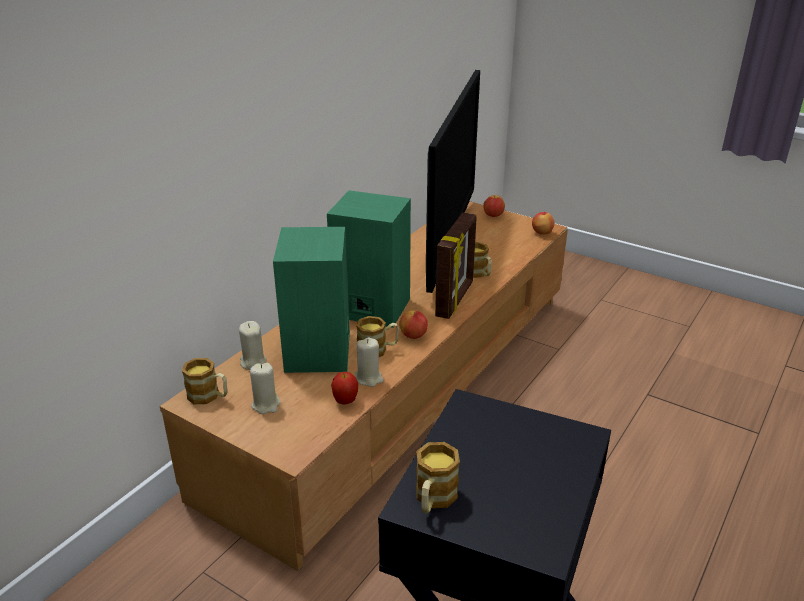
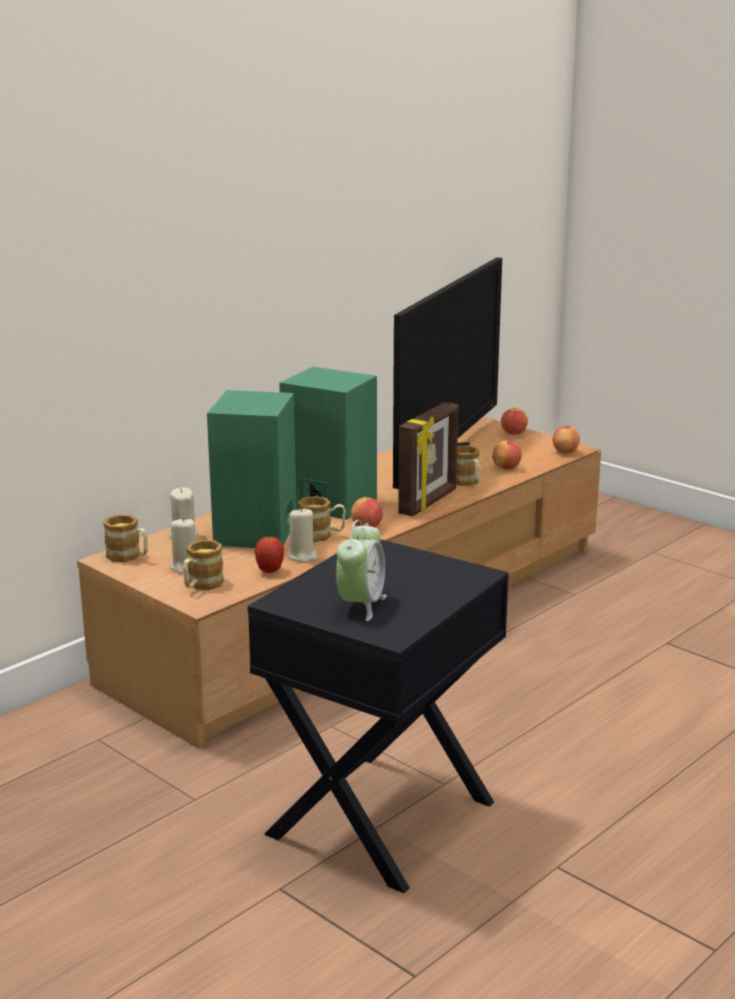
camera: 10 degrees right, 10 degrees down
(433, 499) = (304, 599): mug -> mug (201, 585)
(494, 503) = (361, 605): none -> alarm clock
(503, 254) = (506, 468): none -> apple

